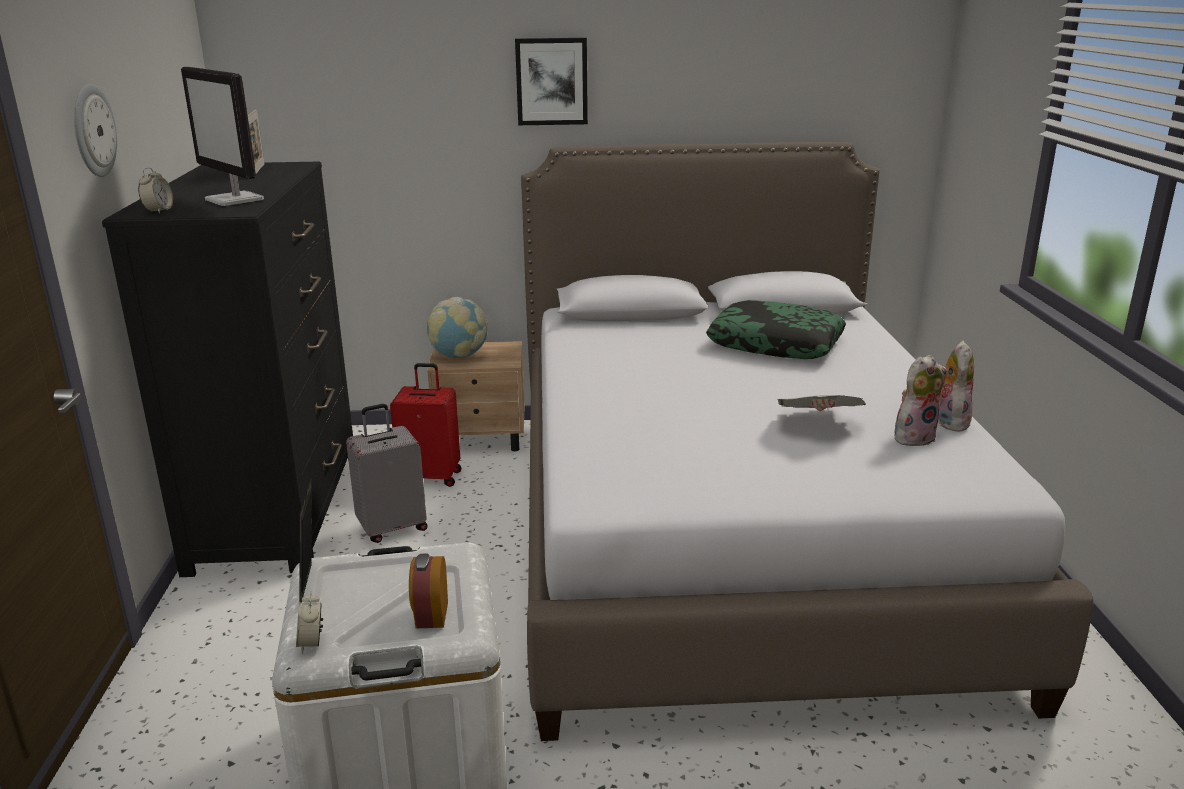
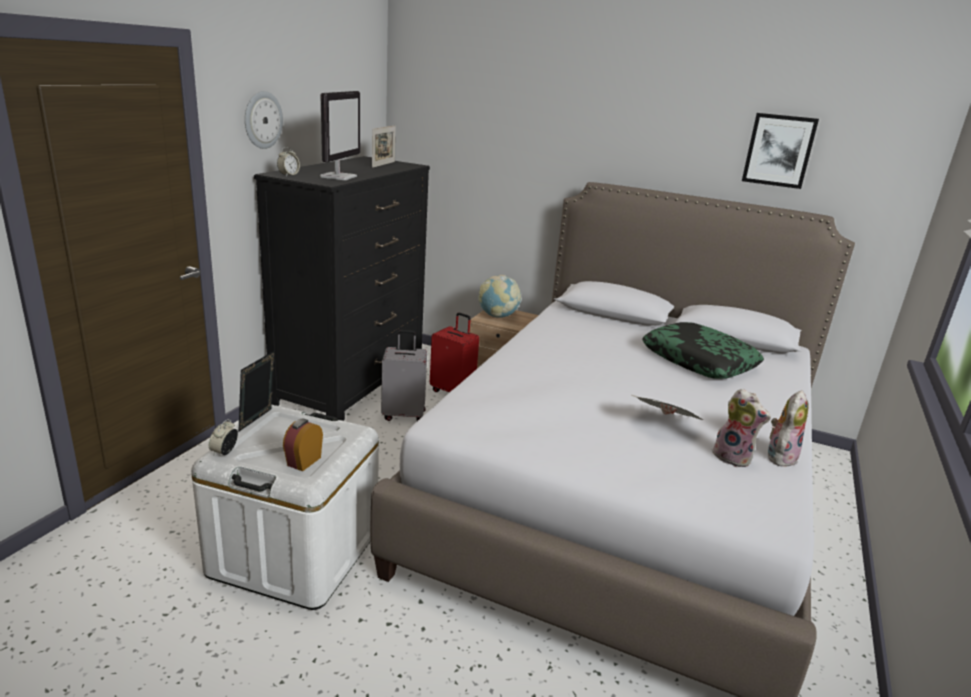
camera: 25 degrees right, 0 degrees up
(235, 200) = (338, 177): monitor -> monitor turned 150 degrees counterclockwise
(551, 81) = (600, 134): picture -> picture (779, 150)
(914, 437) = (733, 457): plush toy -> plush toy turned 45 degrees clockwise

